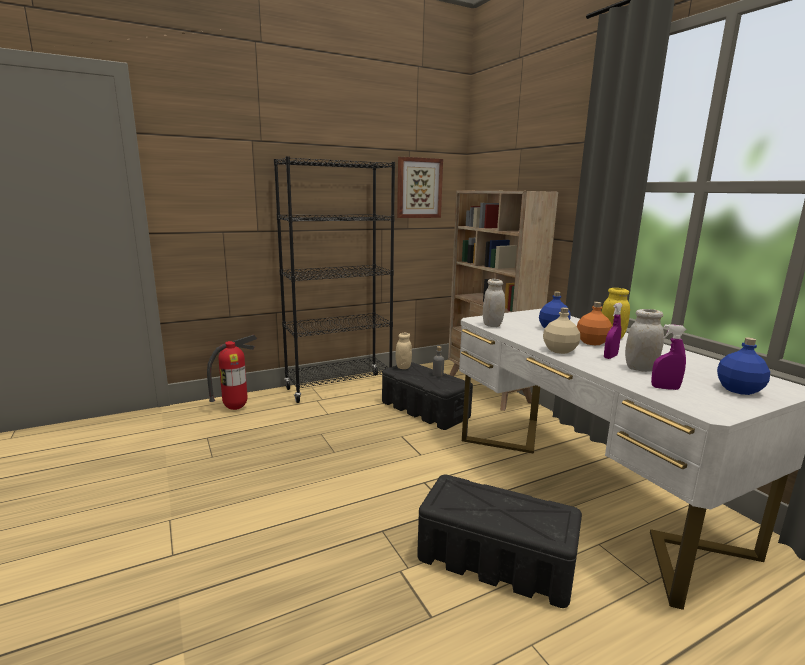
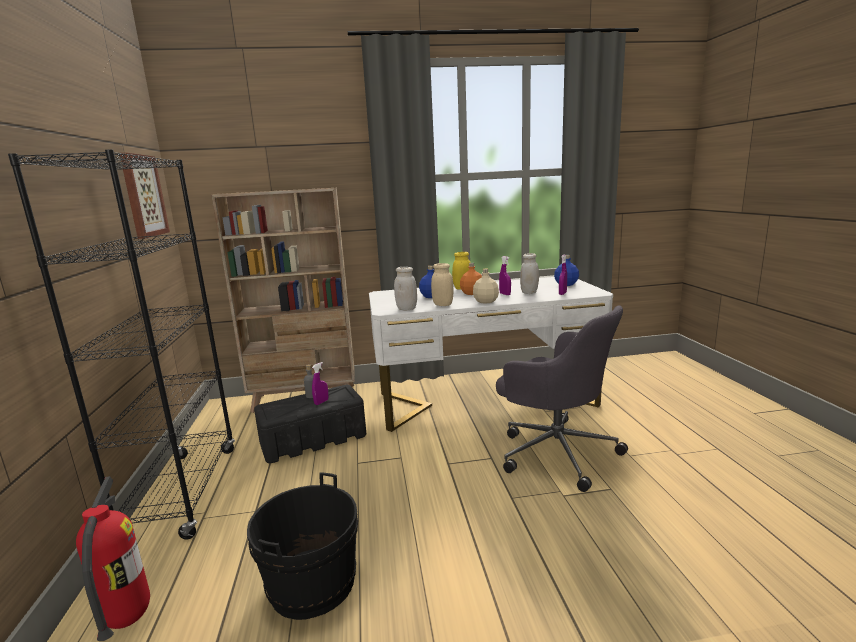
camera: 70 degrees left, 0 degrees up
(261, 451) = (312, 583): none -> black bucket
(403, 367) = (270, 410): beige jar -> beige jar (443, 304)
(428, 380) = (321, 402): none -> purple spray bottle
(494, 560) = (556, 451): black storage box -> grey office chair

